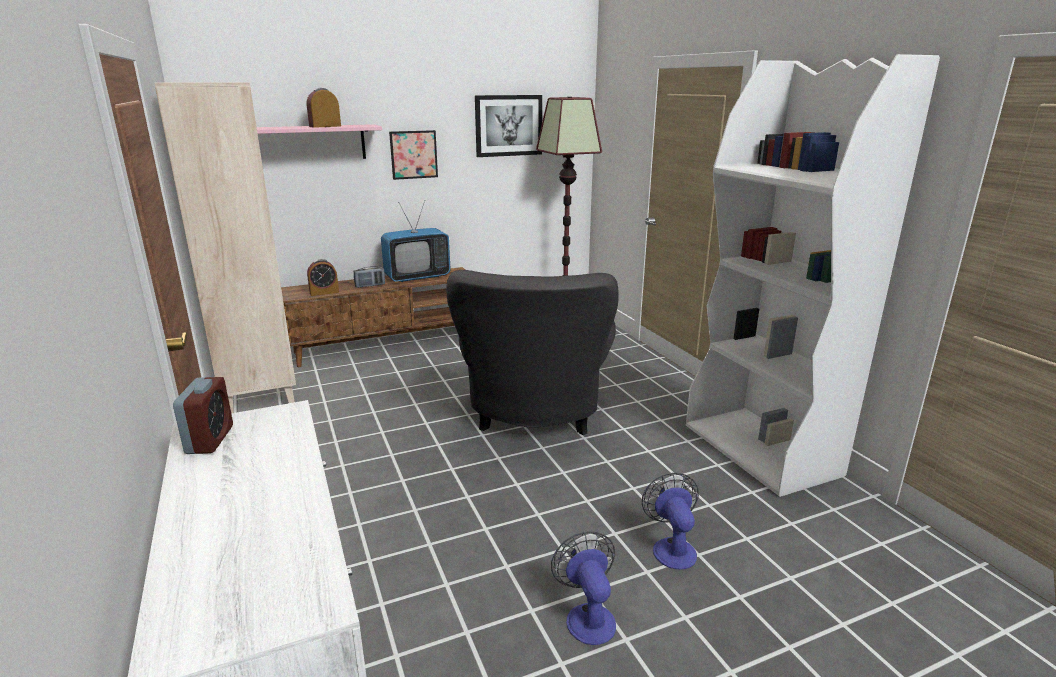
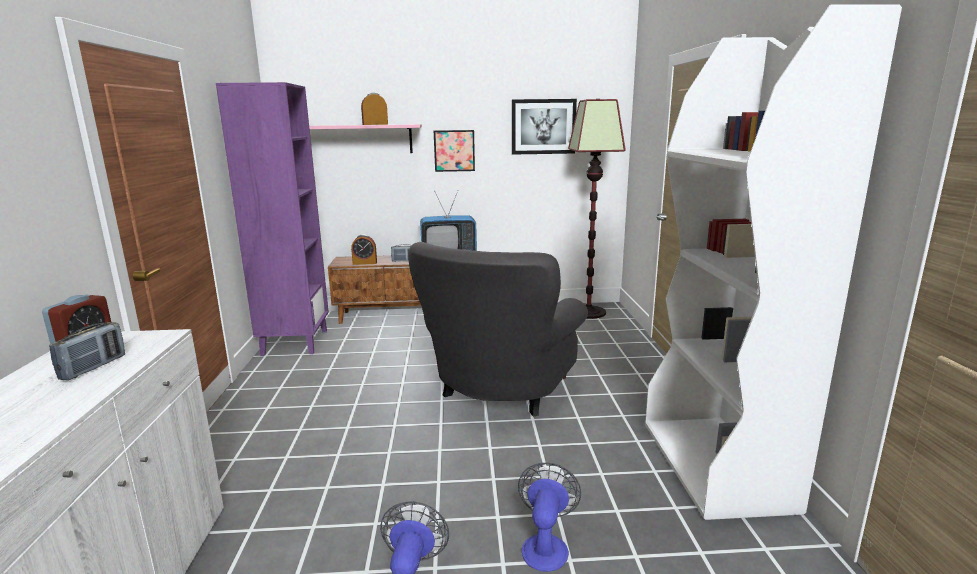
camera: 20 degrees right, 5 degrees down
(260, 396) = (295, 342): beige bookcase -> purple bookcase
(260, 460) = (93, 367): none -> radio

